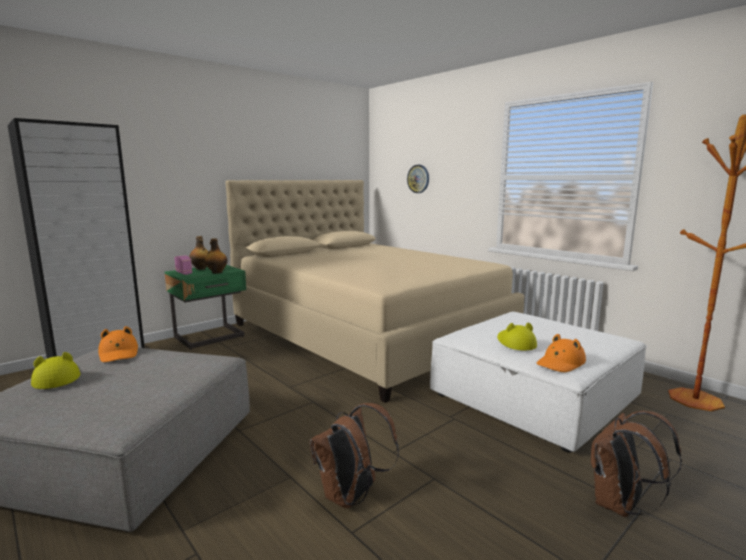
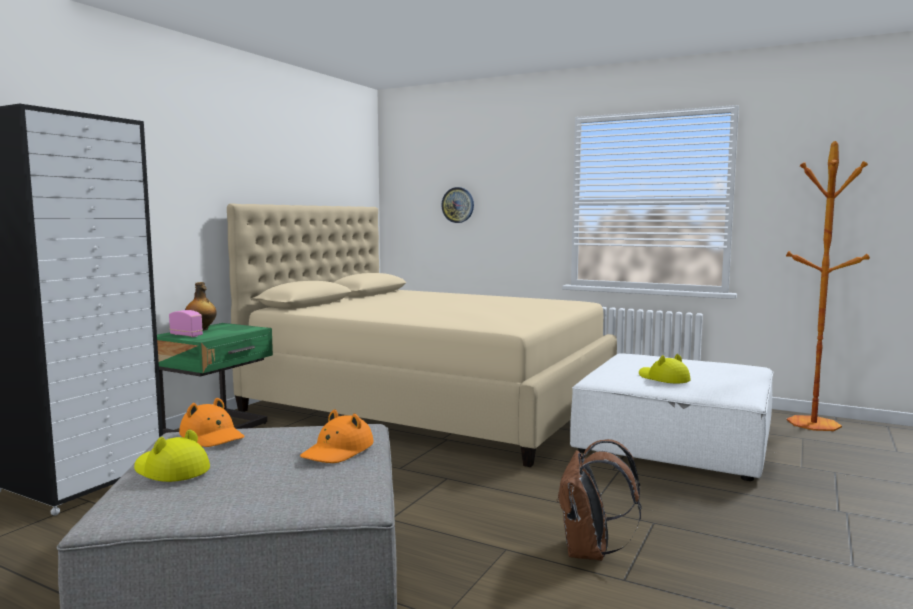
camera: 20 degrees left, 5 degrees down
(216, 272) = (235, 332): bottle -> none
(560, 363) = (725, 390): orange hat -> orange hat (338, 451)
(620, 505) = (828, 512): brown backpack -> none

